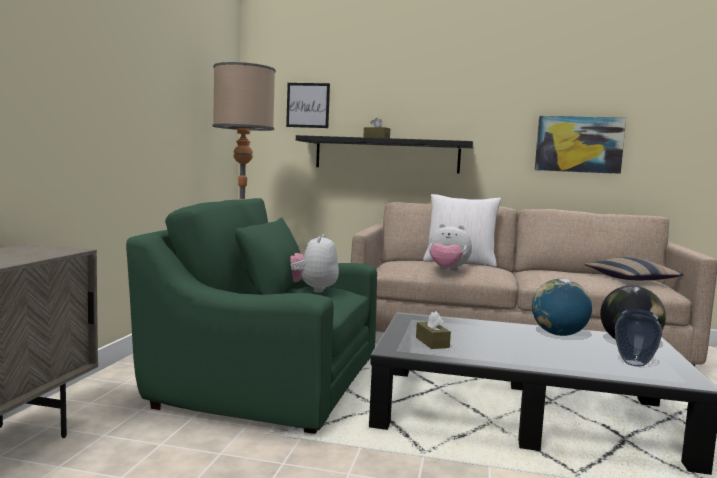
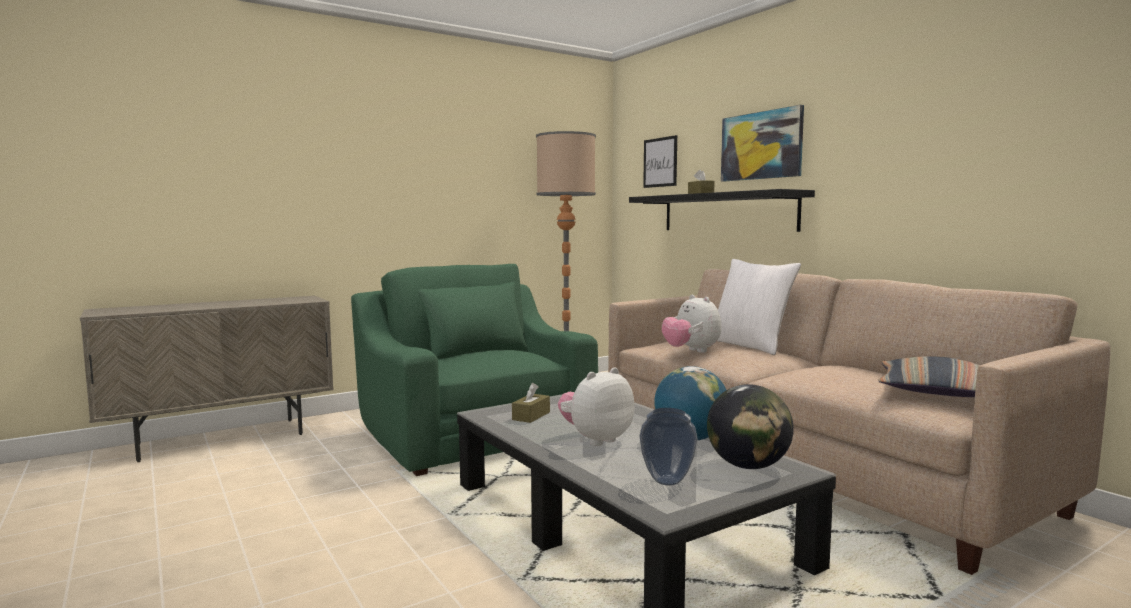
camera: 45 degrees right, 0 degrees up
(311, 289) = (497, 352): plush toy -> plush toy (596, 439)
(578, 144) = (955, 180): picture -> picture (761, 145)

